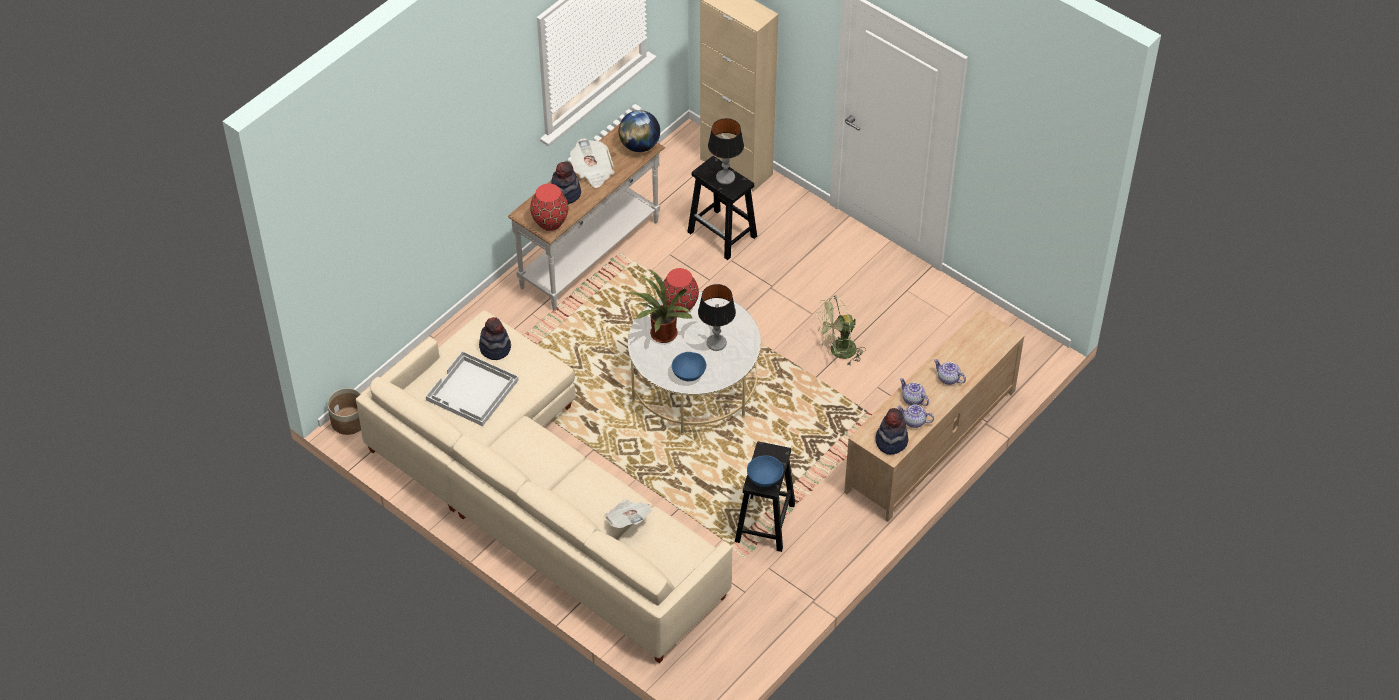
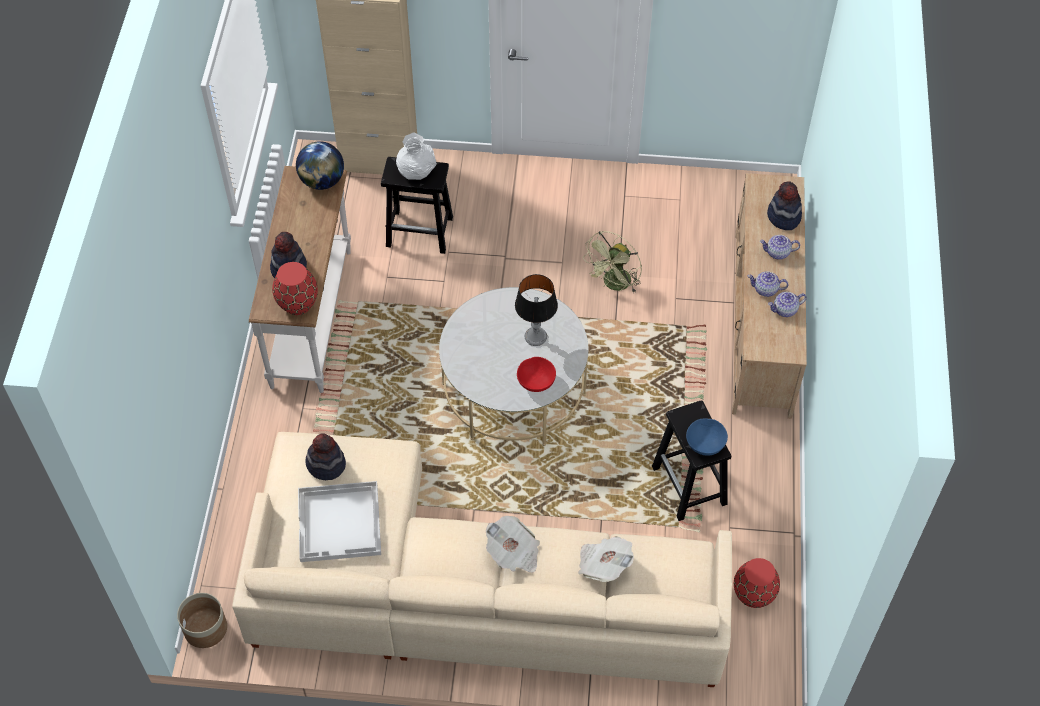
camera: 35 degrees left, 5 degrees up
(592, 171) = (297, 230): newspaper -> newspaper (513, 553)
(661, 335) = (478, 359): potted plant -> none
(680, 306) = (471, 319): red vase -> red vase (754, 594)
(689, 373) = (536, 382): blue bowl -> red bowl
(725, 177) = (417, 171): table lamp -> white vase
(891, 441) = (782, 340): hat -> hat (783, 217)

